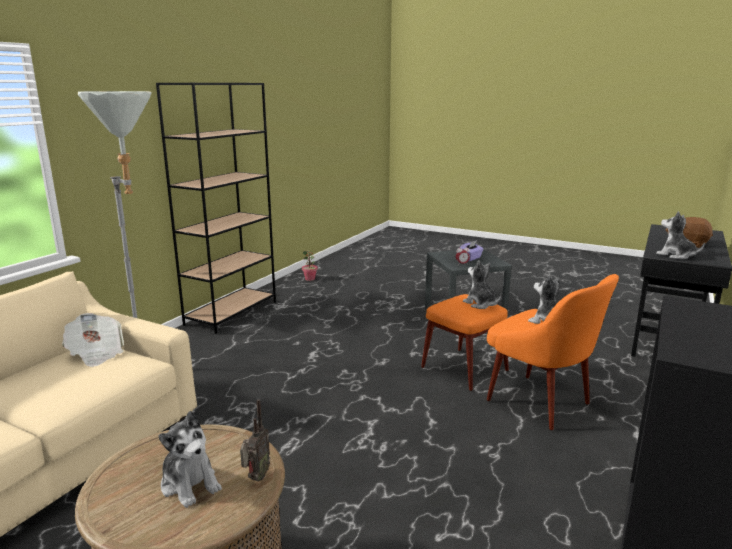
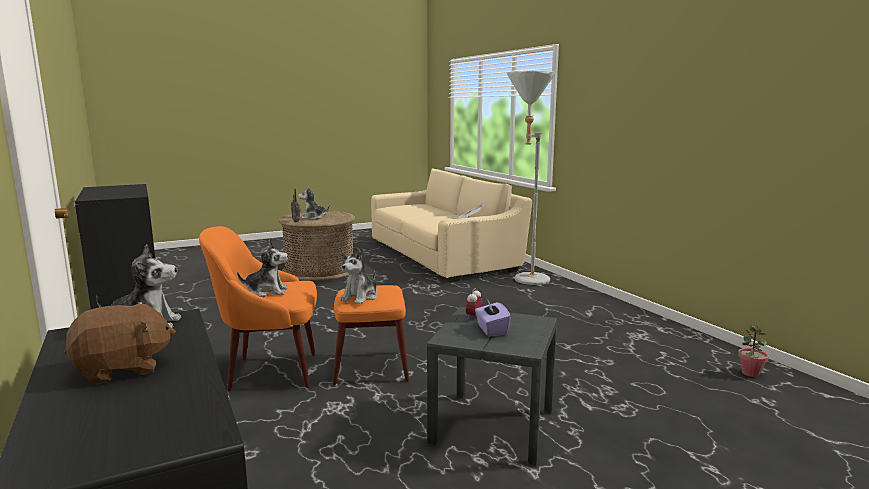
camera: 125 degrees right, 5 degrees down
(231, 312) = (630, 314): beige bookcase -> none
(481, 304) = (360, 297): plush toy -> plush toy turned 120 degrees clockwise

